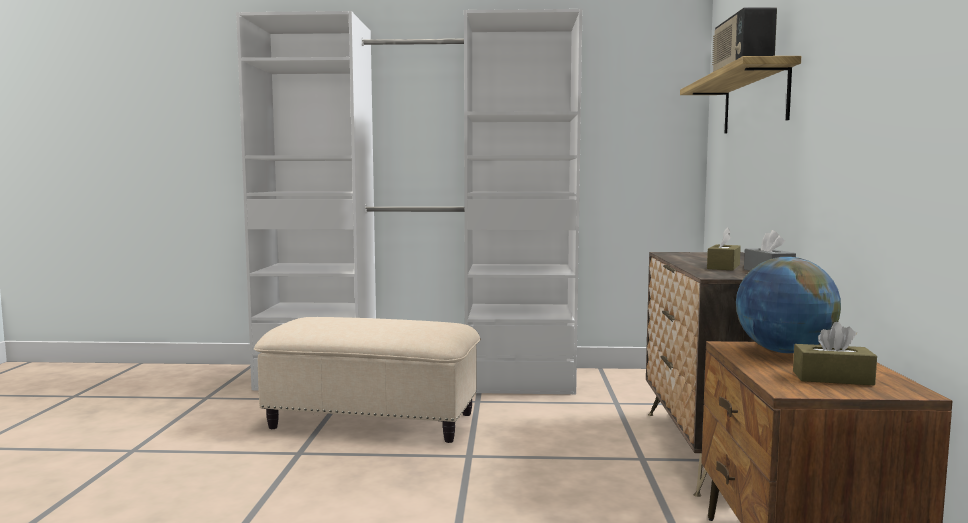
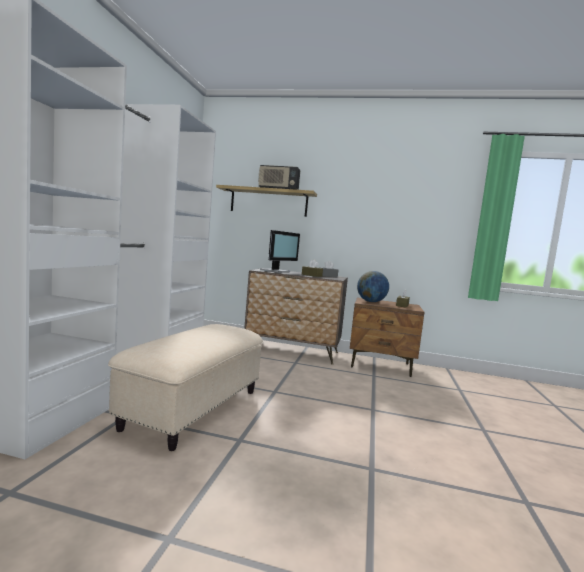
camera: 80 degrees left, 0 degrees up
(705, 256) = (276, 271): none -> monitor

